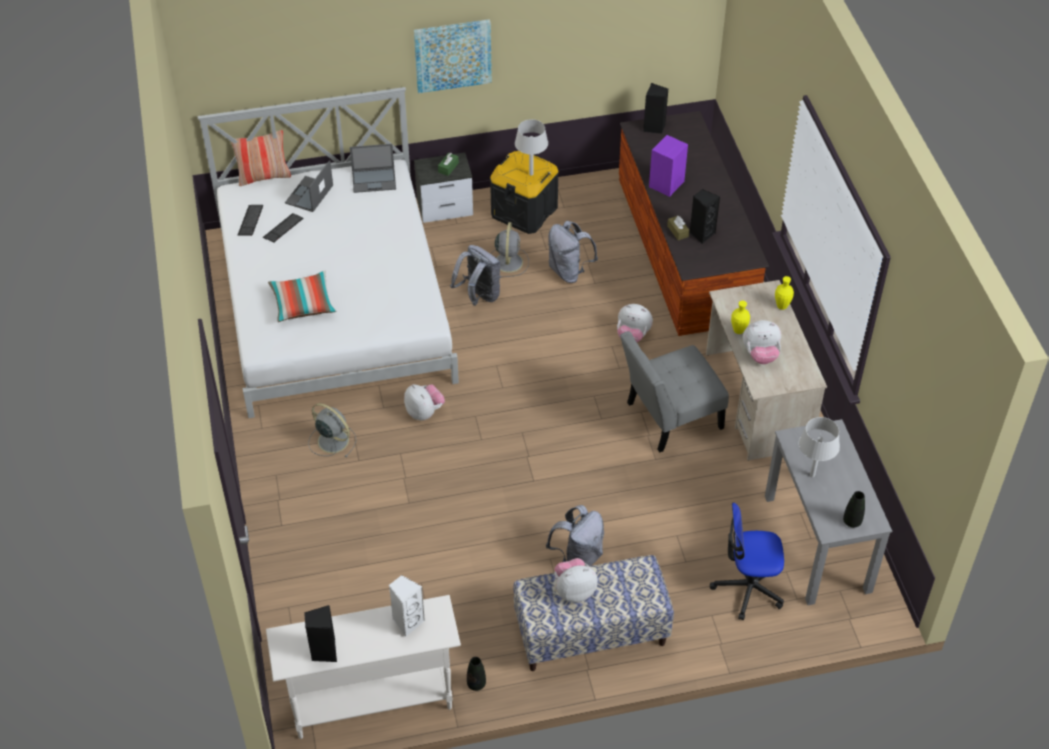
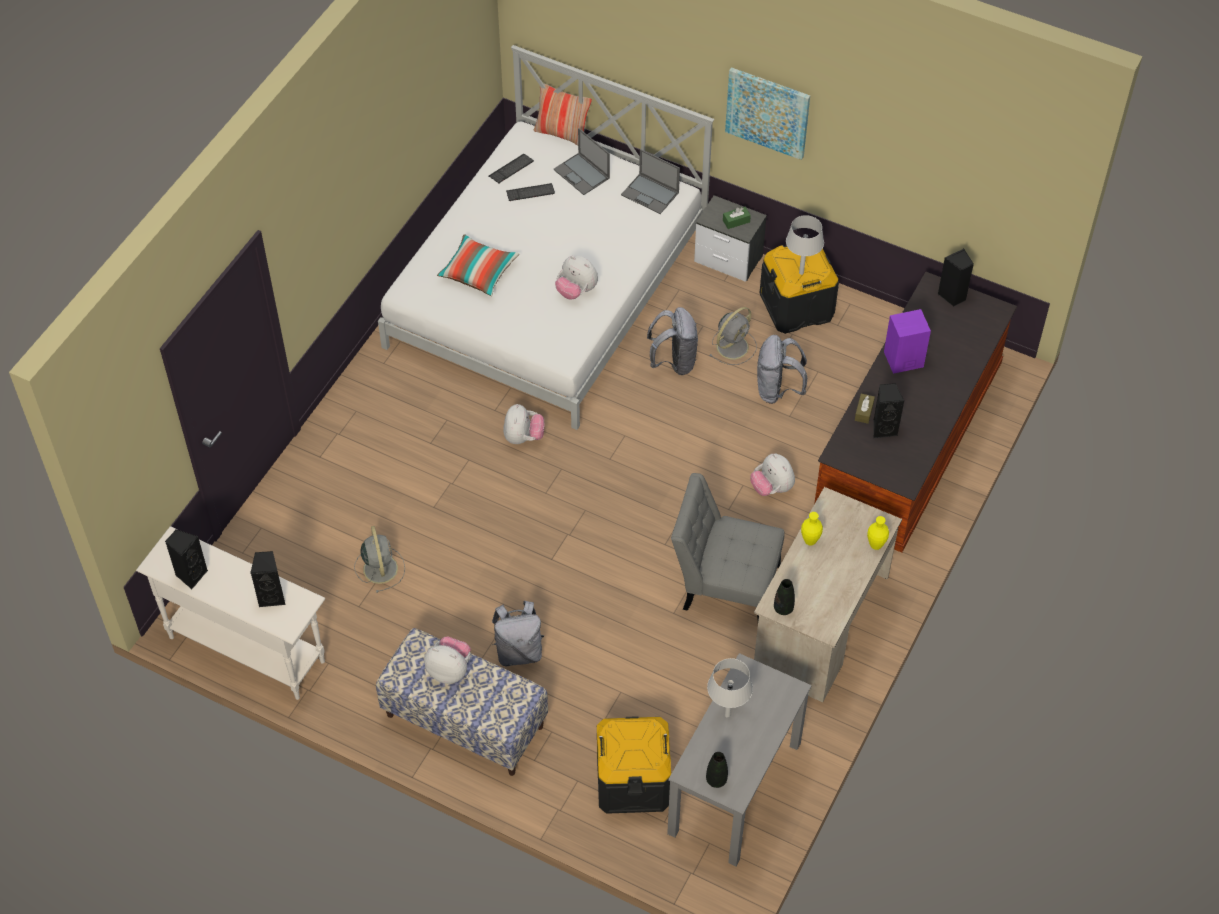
camera: 40 degrees right, 5 degrees up
(309, 195) = (582, 174): laptop -> laptop turned 105 degrees counterclockwise
(332, 440) = (426, 411): grey fan -> grey fan (380, 567)
(407, 621) = (272, 596): white speaker -> black speaker
(476, 684) = (335, 694): black vase -> black vase (783, 608)
(748, 588) = (632, 781): office chair -> black storage box
(760, 355) = (805, 576): plush toy -> plush toy (576, 291)

